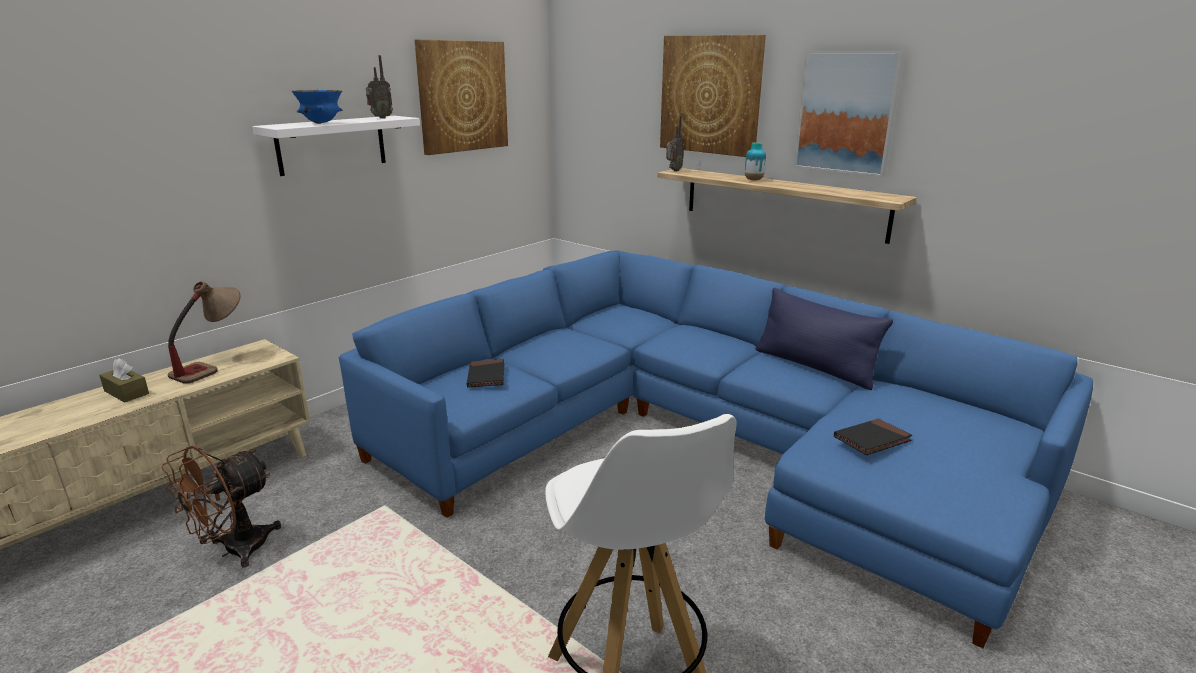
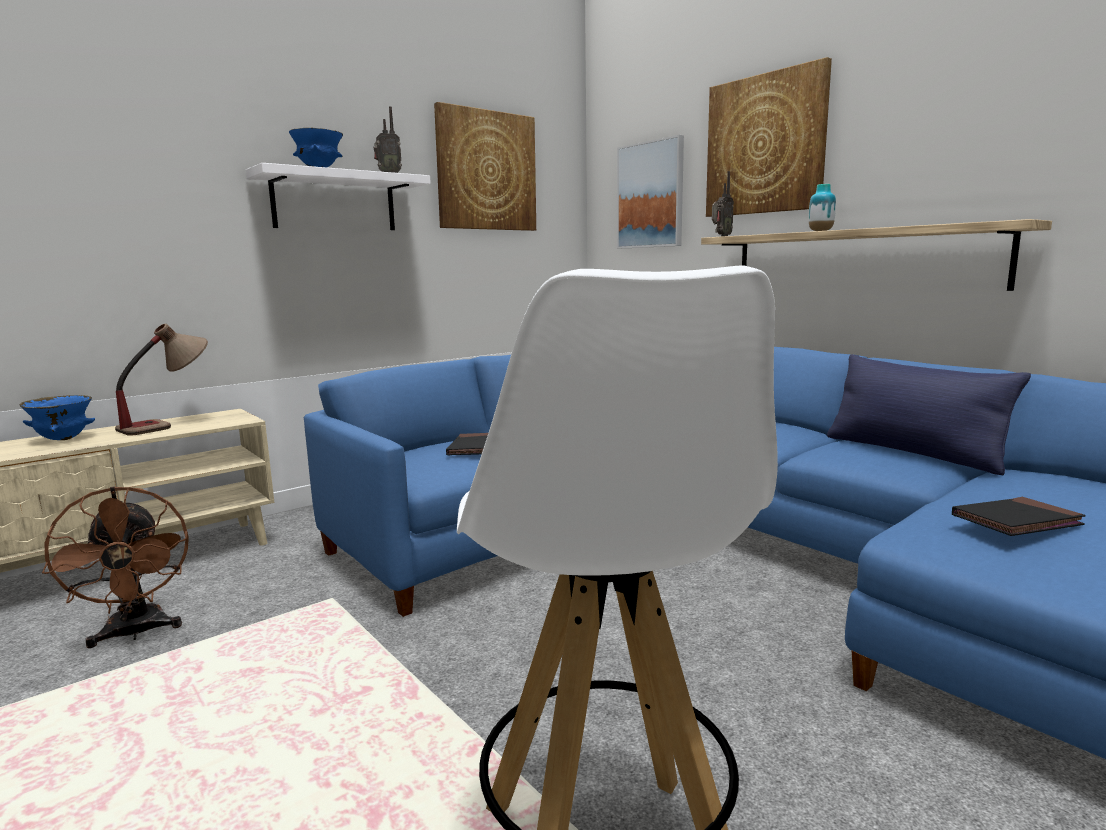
camera: 10 degrees right, 10 degrees down
(126, 392) = (62, 440): brown tissue box -> blue bowl
(235, 550) = (135, 633): brown fan -> brown fan turned 75 degrees counterclockwise
(846, 112) = (943, 129): picture -> picture (650, 195)

